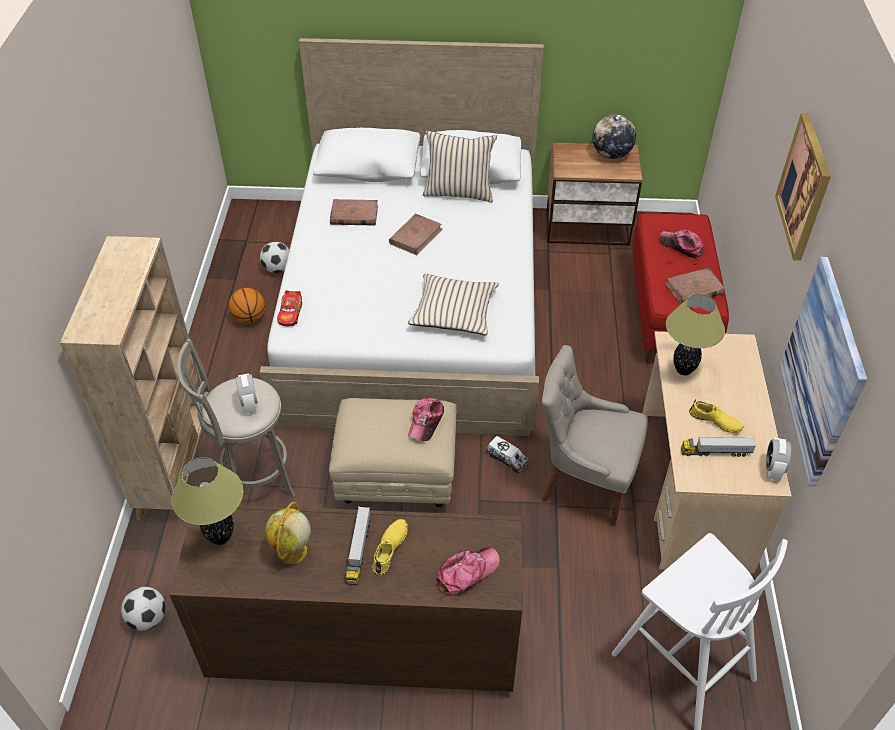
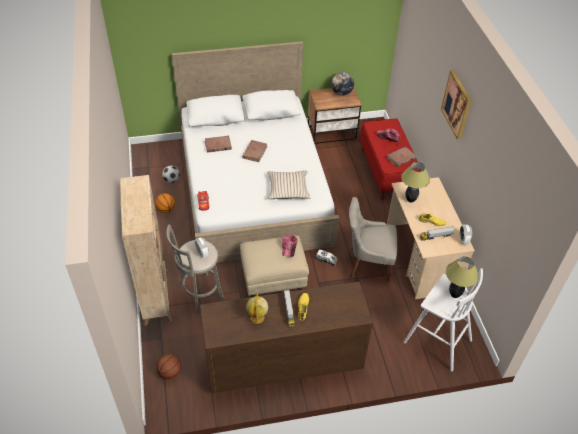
camera: 15 degrees left, 0 degrees up
(148, 618) = (169, 373): football -> basketball
(221, 537) = (220, 318): table lamp -> table lamp (455, 295)
(459, 192) = (269, 125): beige pillow -> none
(466, 573) = (342, 311): cap -> none
(822, 372) = (481, 190): picture -> none

